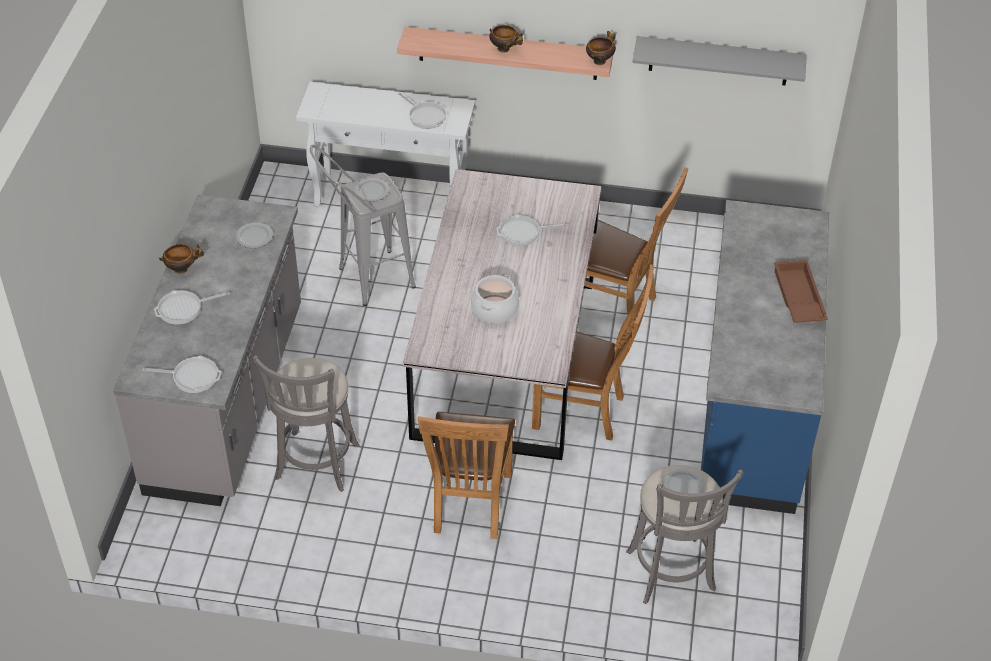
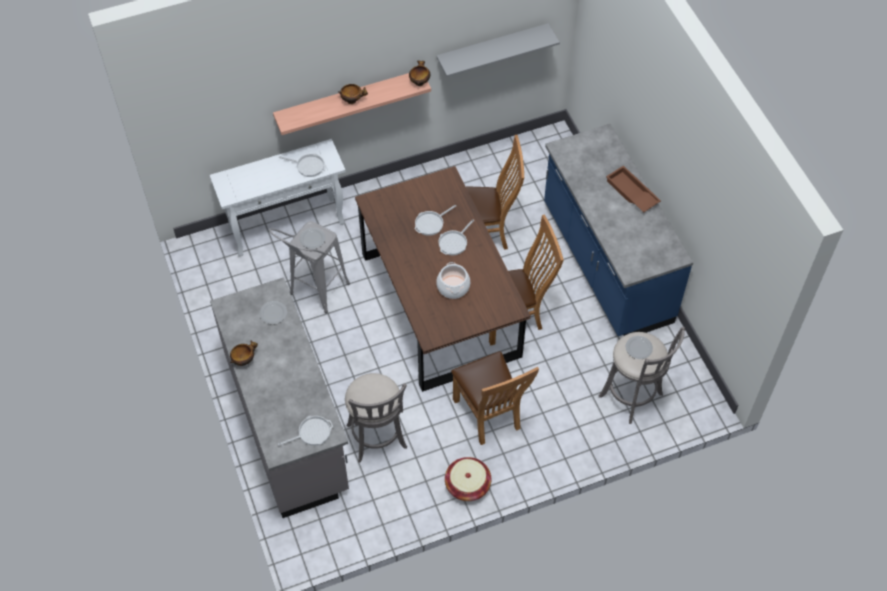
camera: 30 degrees left, 10 degrees up
(183, 309) = (268, 388): frying pan -> frying pan (454, 242)
(382, 569) = (467, 485): none -> basket
(507, 356) = (441, 304): grey dining table -> brown dining table

